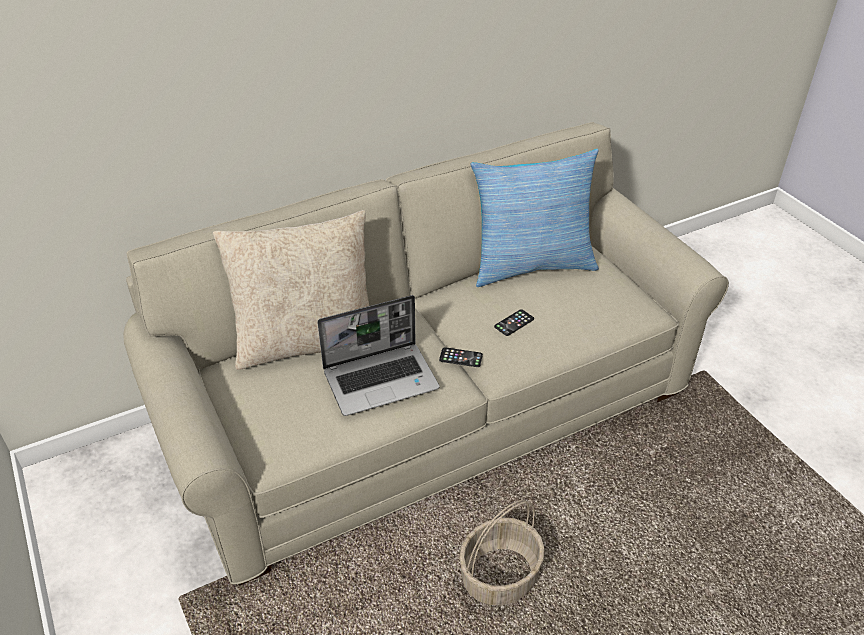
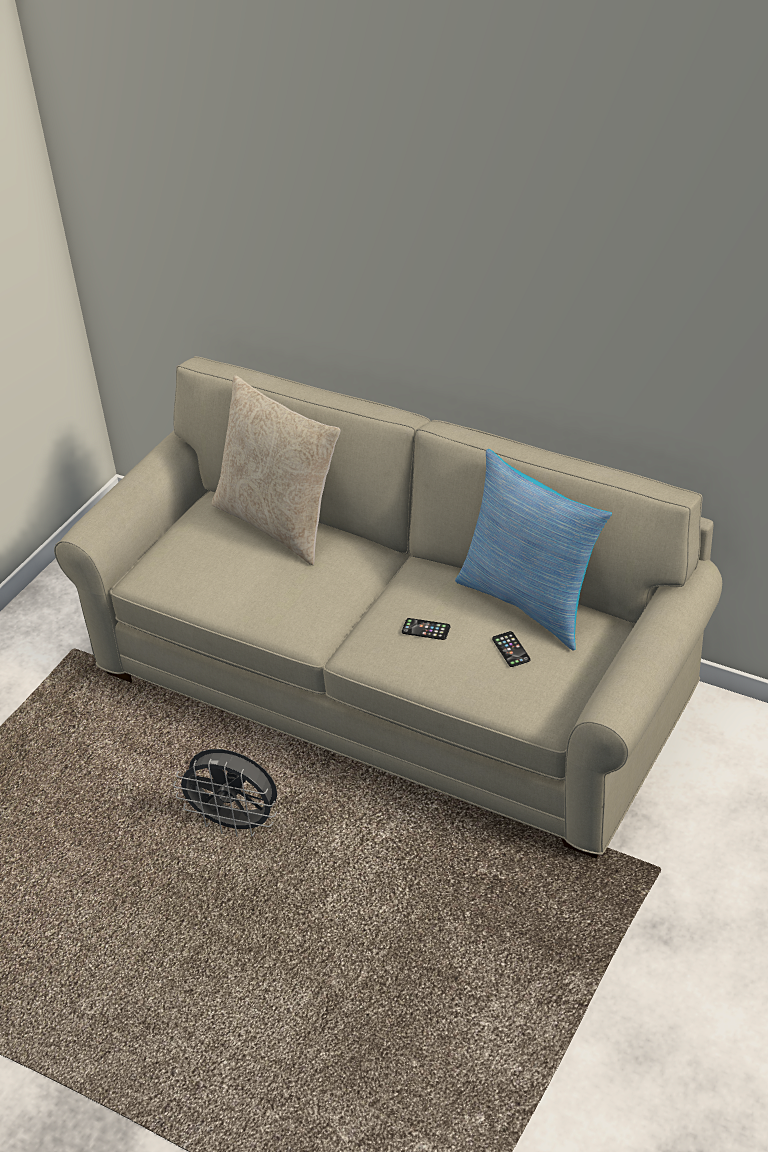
camera: 60 degrees right, 0 degrees up
(381, 379) = (273, 587): laptop -> none
(460, 358) = (348, 620): phone -> phone (511, 649)
(499, 575) = (236, 823): basket -> grey fan

